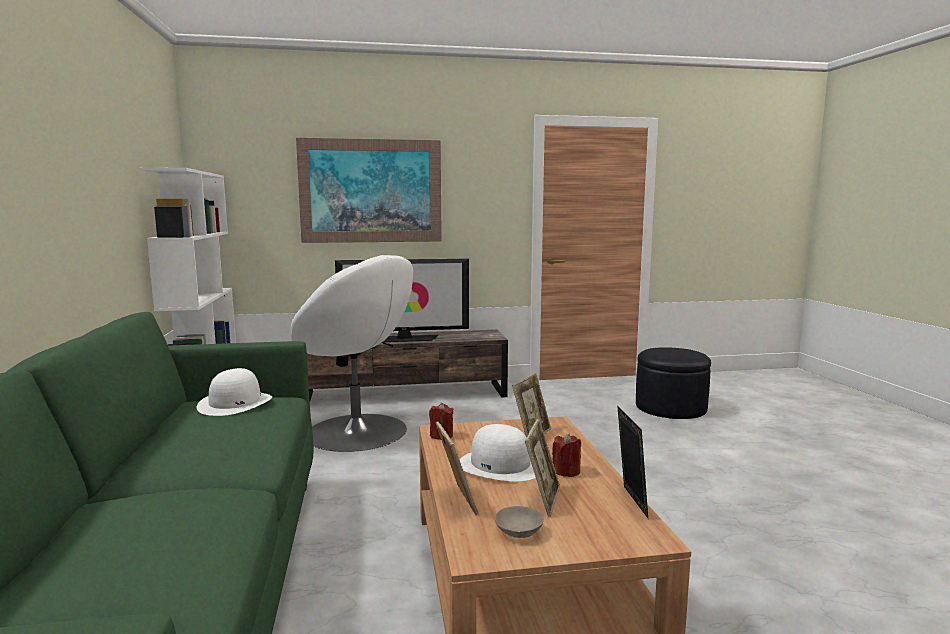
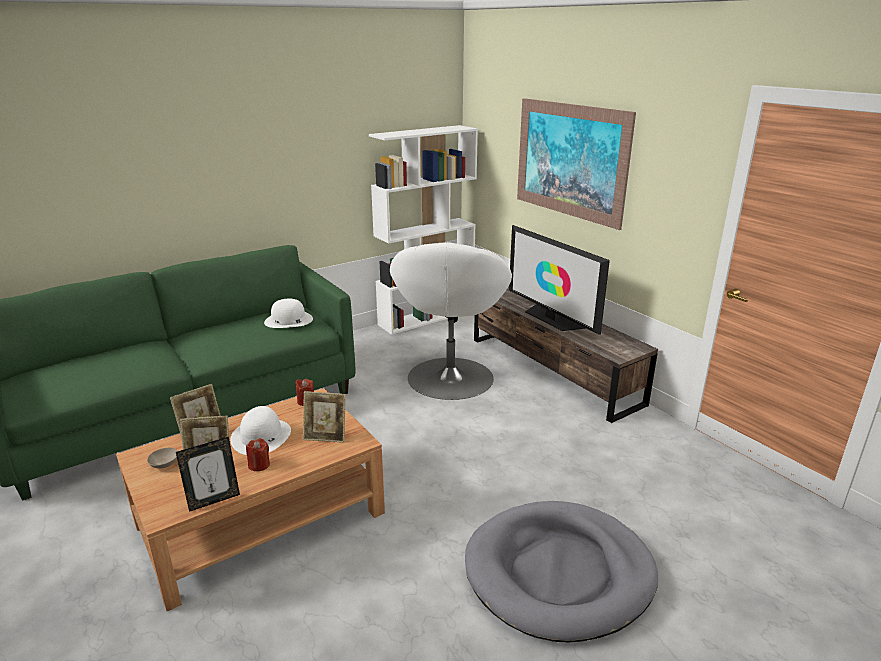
camera: 65 degrees right, 15 degrees up
(670, 407) = (721, 551): black ottoman -> none
(676, 454) = (559, 573): none -> grey dog bed

